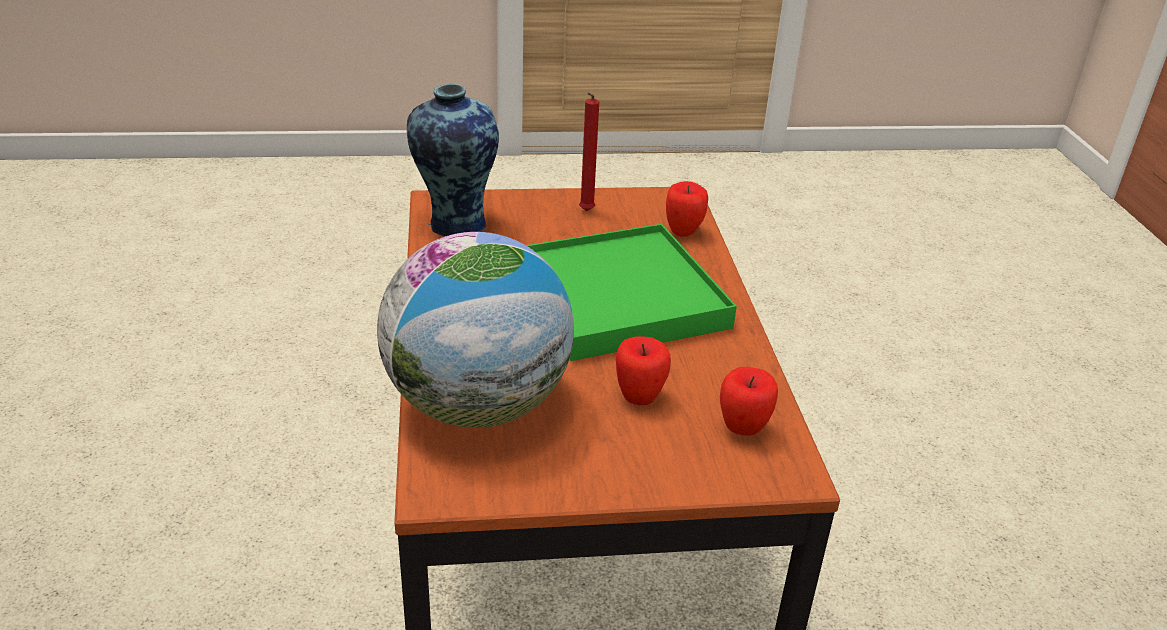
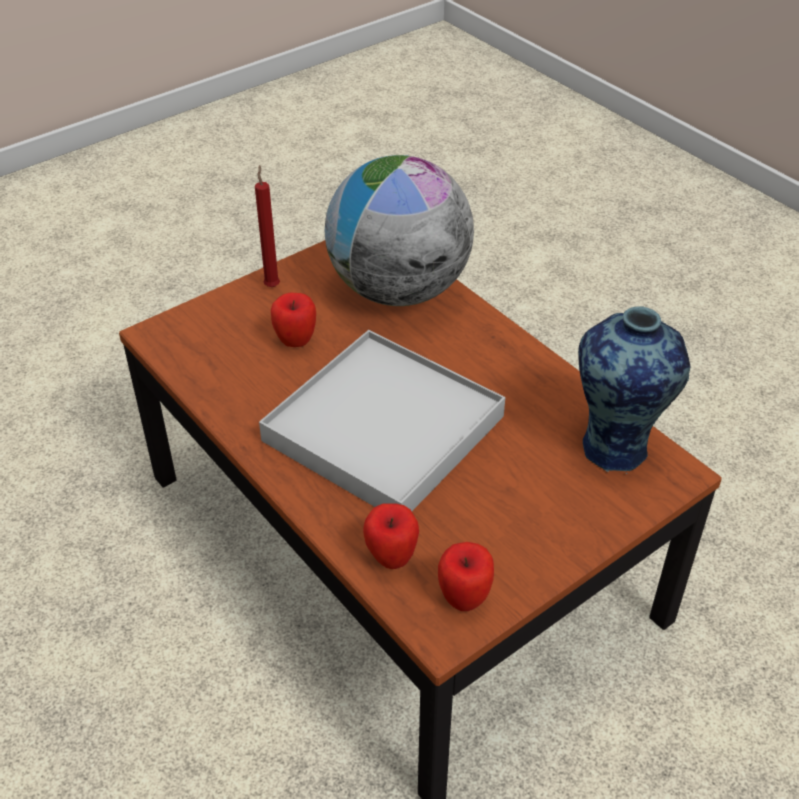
camera: 150 degrees right, 10 degrees up
(585, 212) = (519, 536): red candle -> red candle (272, 285)
(618, 298) = (383, 428): green tray -> white tray
(742, 429) = (206, 349): apple -> apple (464, 599)

